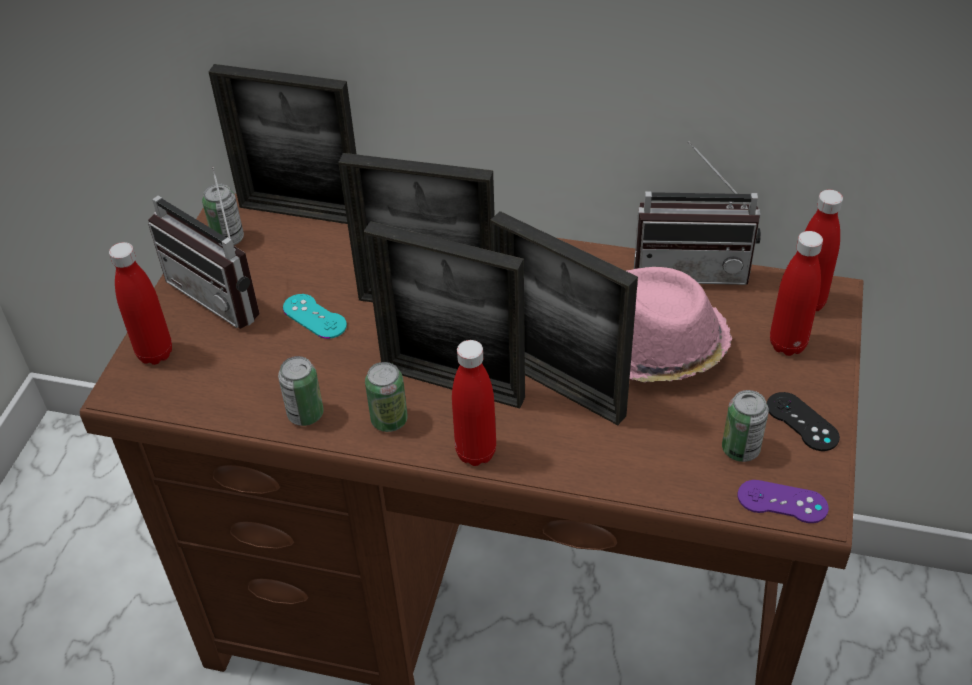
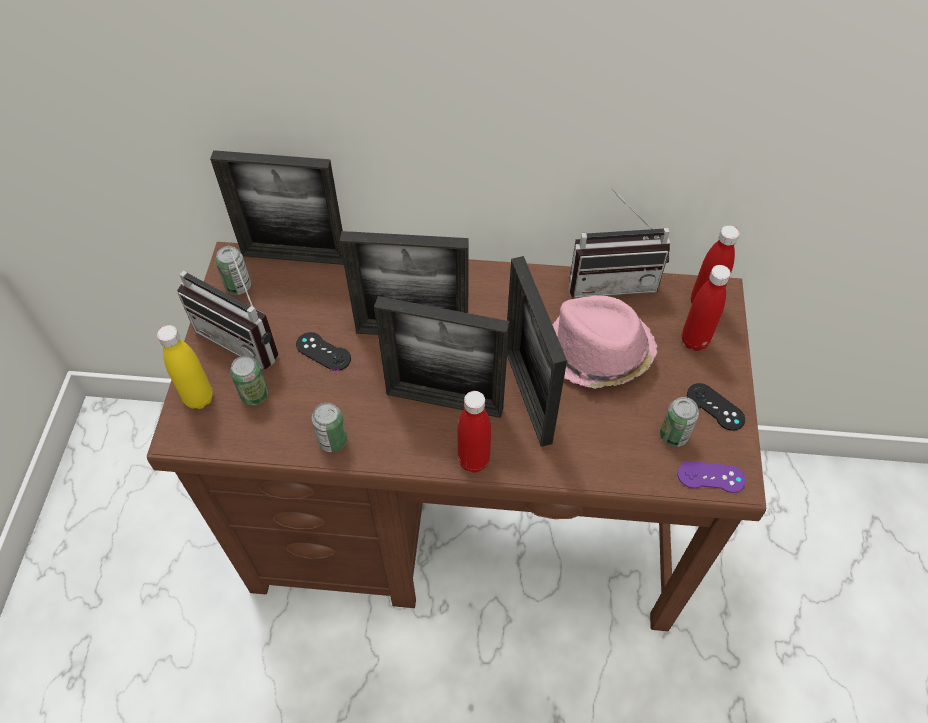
camera: 10 degrees left, 10 degrees up
(155, 353) = (199, 398): red bottle -> yellow bottle
(314, 316) = (323, 351): turquoise game controller -> black game controller
(389, 420) = (400, 439): can -> can (254, 394)
(559, 386) = (528, 395): picture frame -> picture frame turned 45 degrees clockwise

